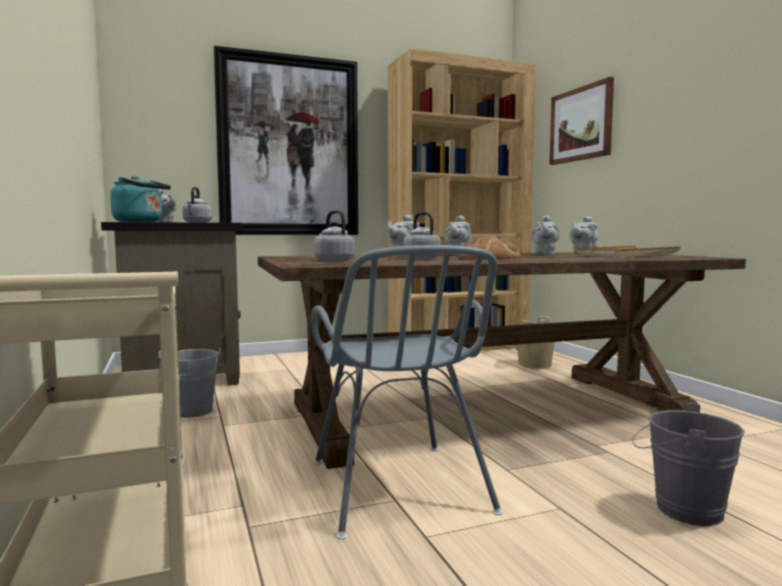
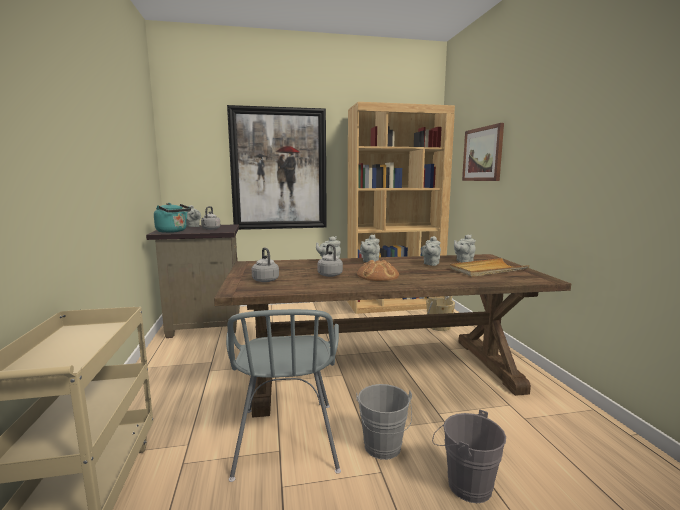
camera: 10 degrees right, 5 degrees up
(191, 413) = (196, 357): grey bucket -> grey bucket (383, 449)

